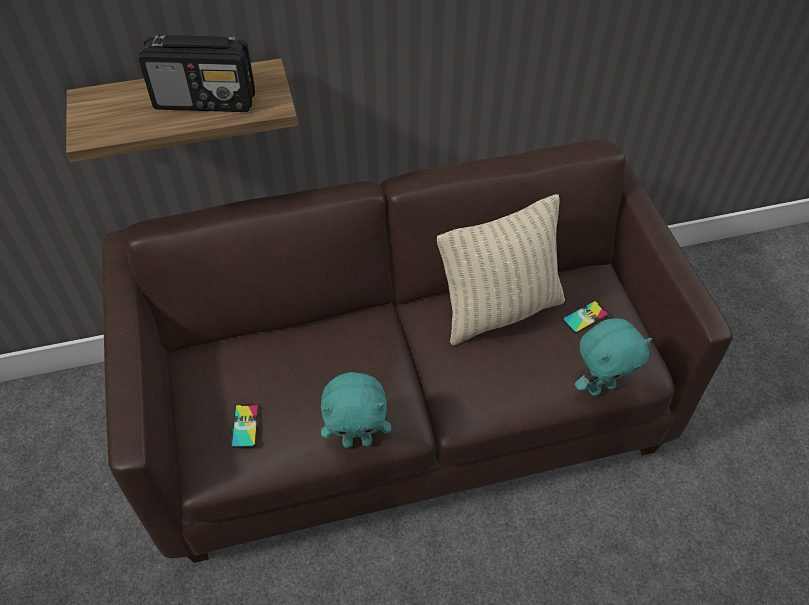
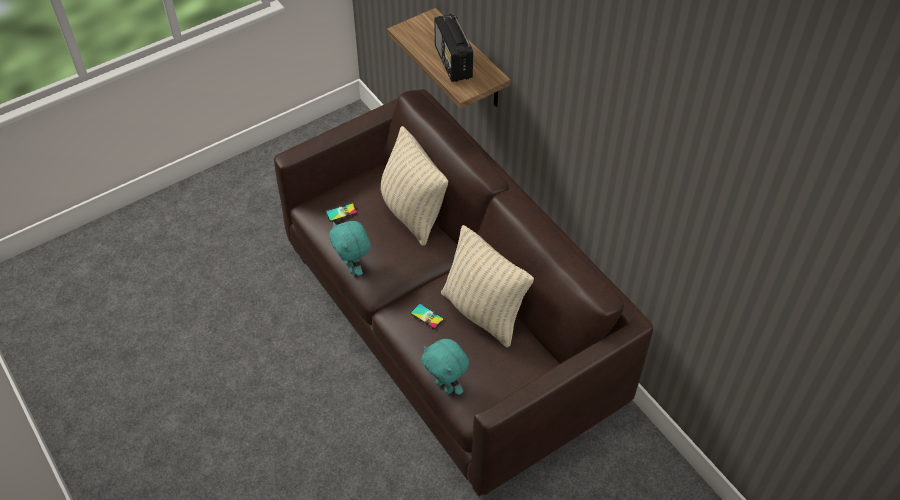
camera: 70 degrees right, 0 degrees up
(294, 338) = (412, 213): none -> beige pillow
(585, 317) = (499, 362): phone -> phone (427, 316)

